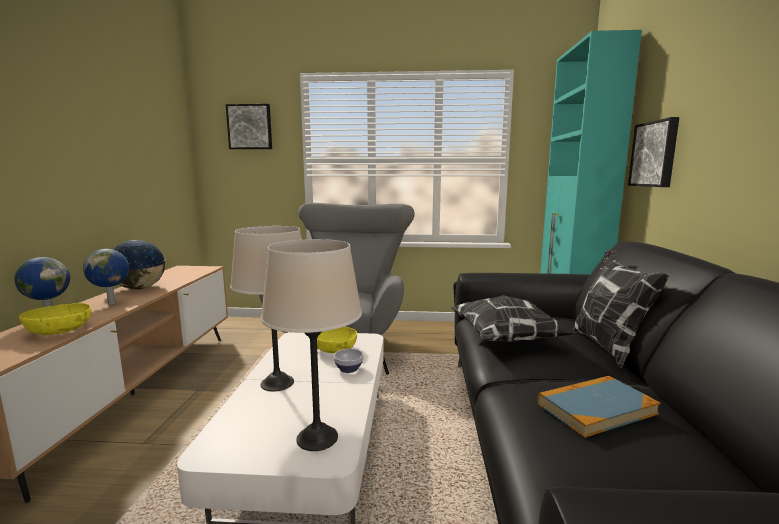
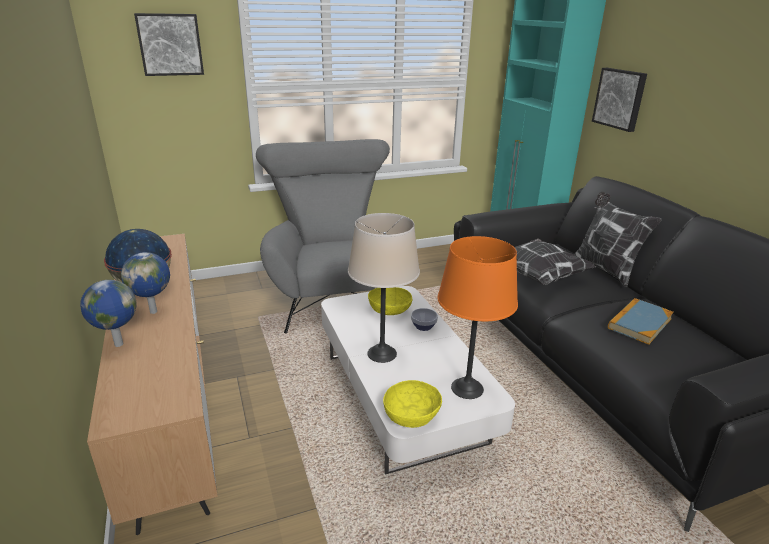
camera: 25 degrees left, 15 degrees up
(60, 331) = (169, 356): yellow bowl -> yellow bowl (411, 415)
(317, 438) = (467, 388): beige table lamp -> orange table lamp

